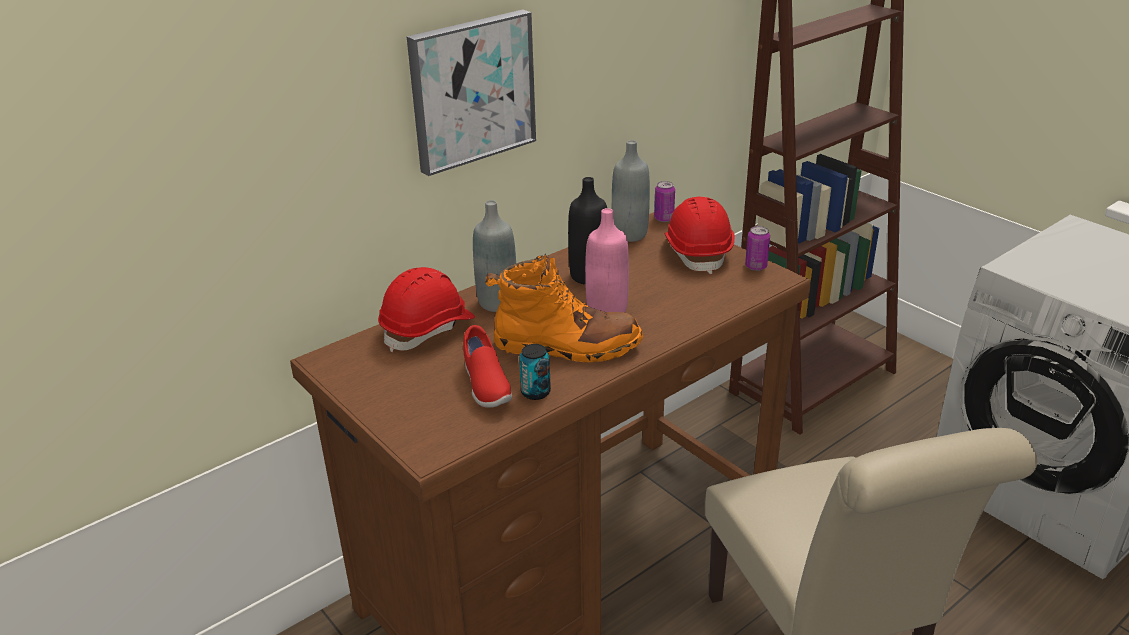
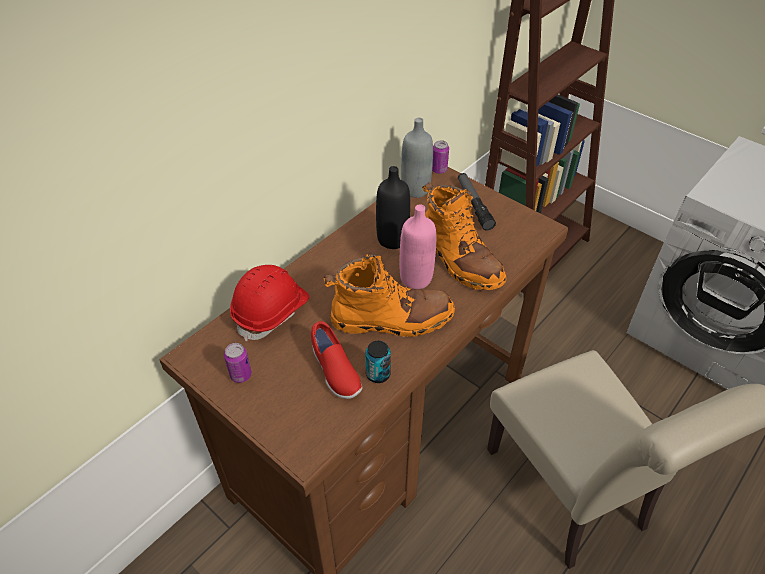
camera: 10 degrees left, 15 degrees up
(471, 90) = (288, 103): picture -> none
(497, 302) = (323, 276): grey bottle -> none
(664, 299) = (459, 260): none -> orange boot
(697, 252) = (474, 205): red hard hat -> flashlight
(756, 266) = (523, 217): can -> can (241, 375)

